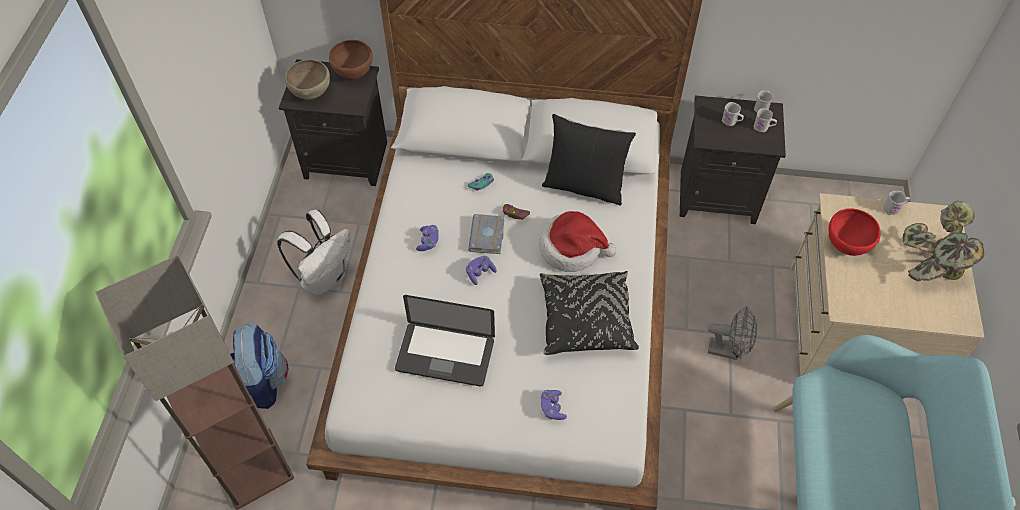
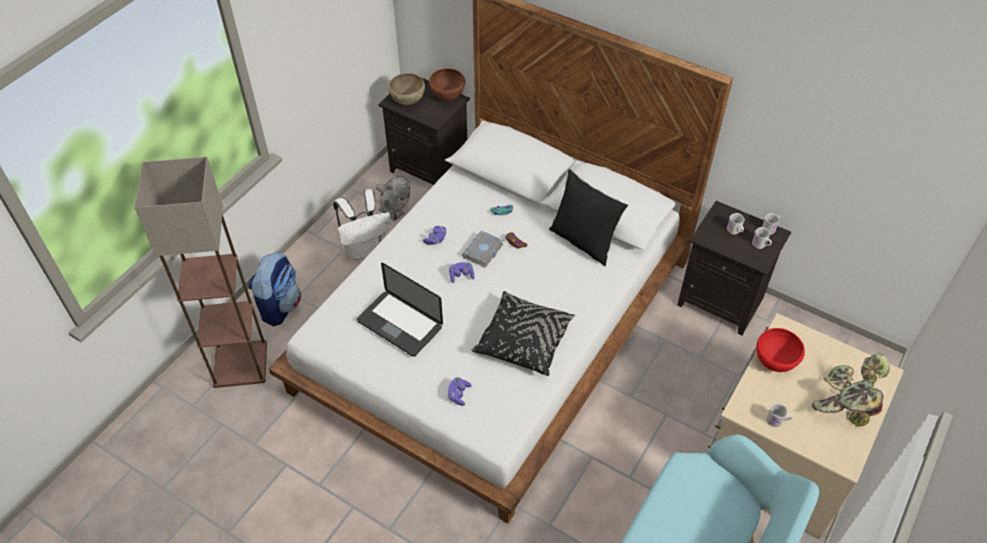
camera: 25 degrees right, 5 degrees down
(572, 248) = (545, 284): hat -> none
(728, 350) = (657, 426): grey fan -> grey fan (394, 214)
(893, 208) = (838, 349): white mug -> white mug (777, 421)

